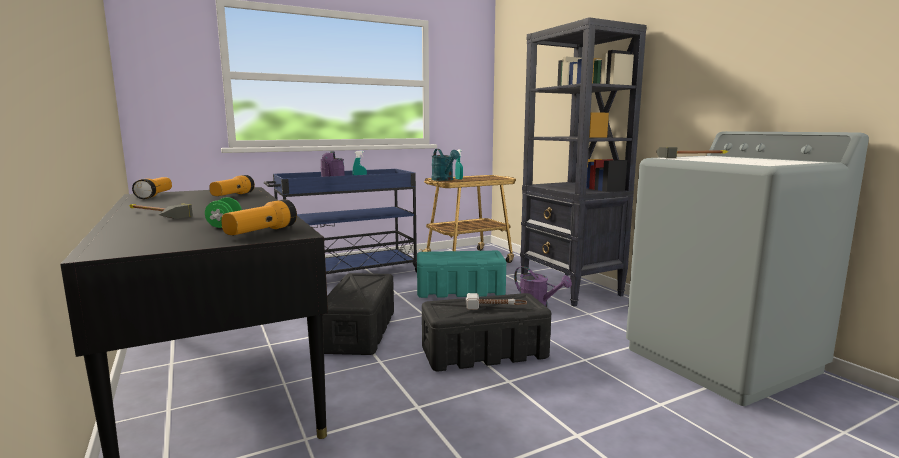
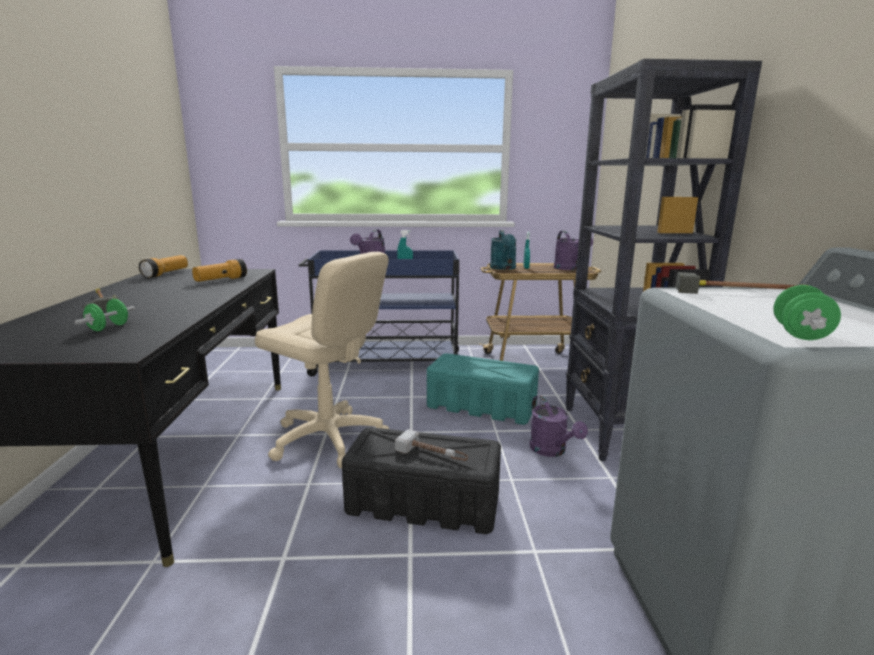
camera: 25 degrees right, 5 degrees up
(261, 232) = (107, 344): flashlight -> none
(359, 331) = (328, 439): black storage box -> beige office chair
(491, 178) = (569, 269): none -> purple watering can
(762, 163) = (800, 334): none -> green dumbbell

